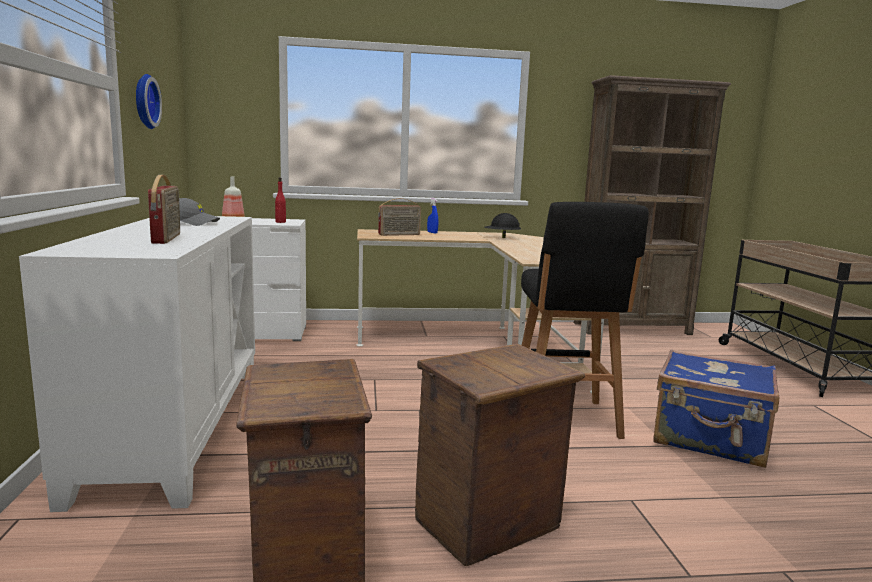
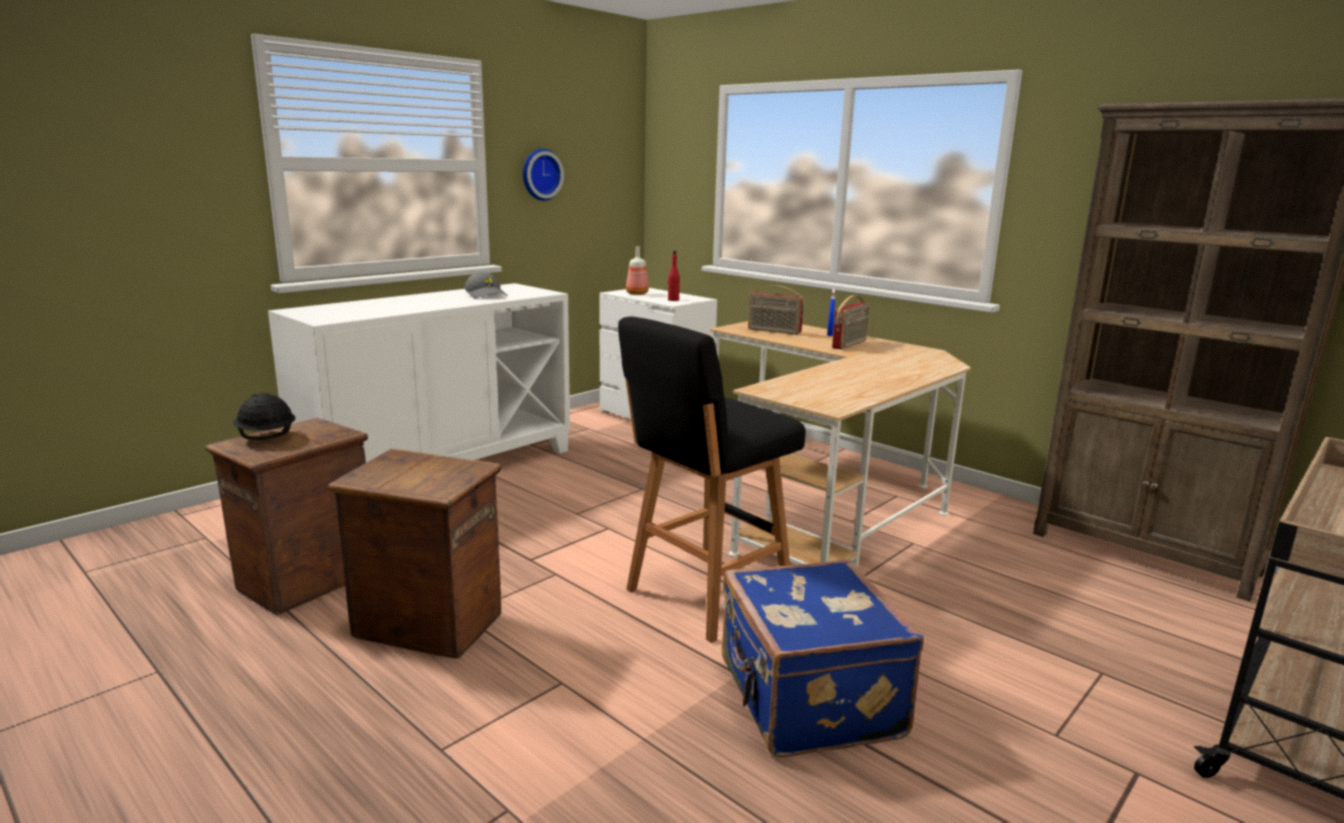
camera: 50 degrees right, 5 degrees up
(167, 238) = (392, 308): radio -> radio (850, 344)
(501, 237) = (890, 355): black hard hat -> black hard hat (266, 437)

